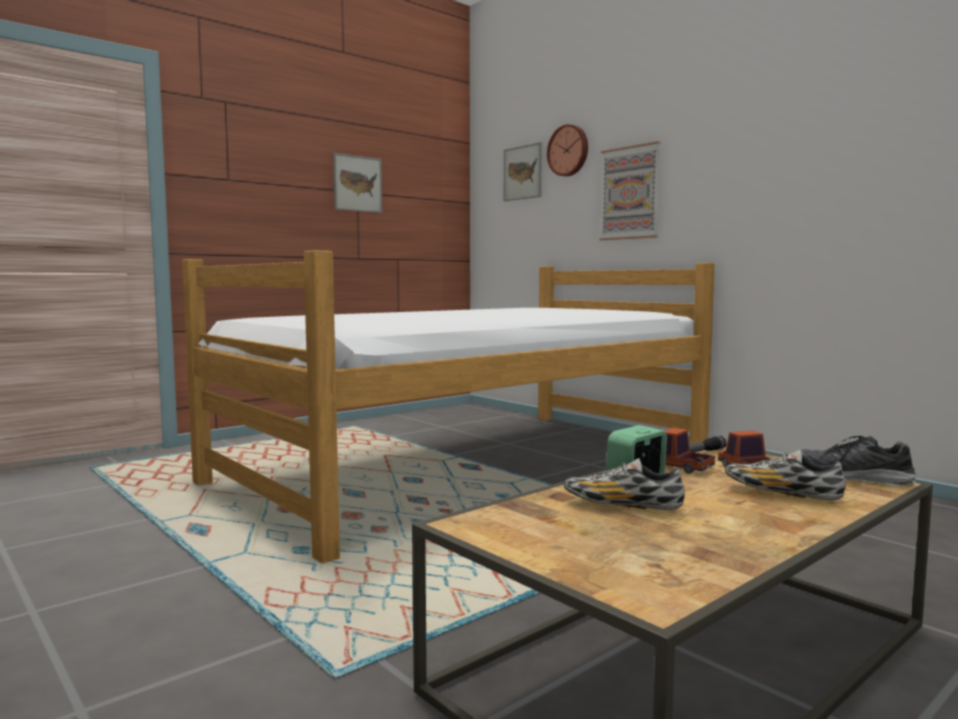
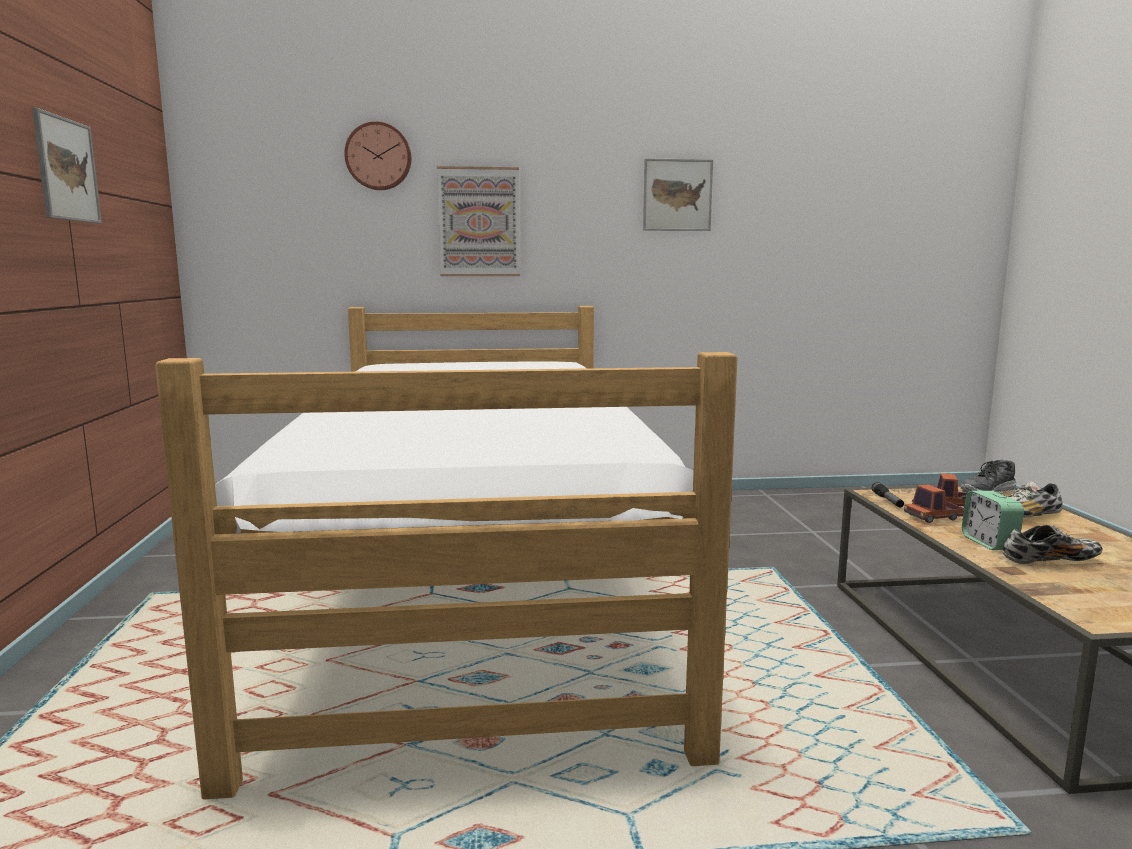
camera: 55 degrees left, 5 degrees up
(523, 172) = (292, 174): picture -> picture (677, 195)
(622, 507) = (1050, 561): shoe -> shoe turned 150 degrees counterclockwise

